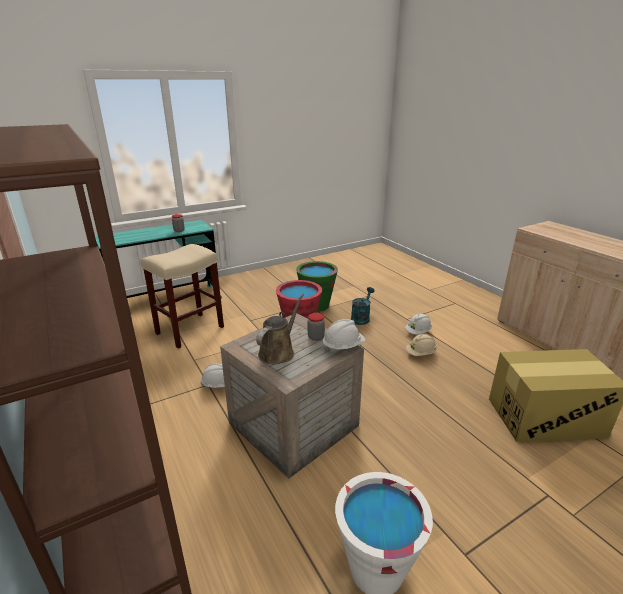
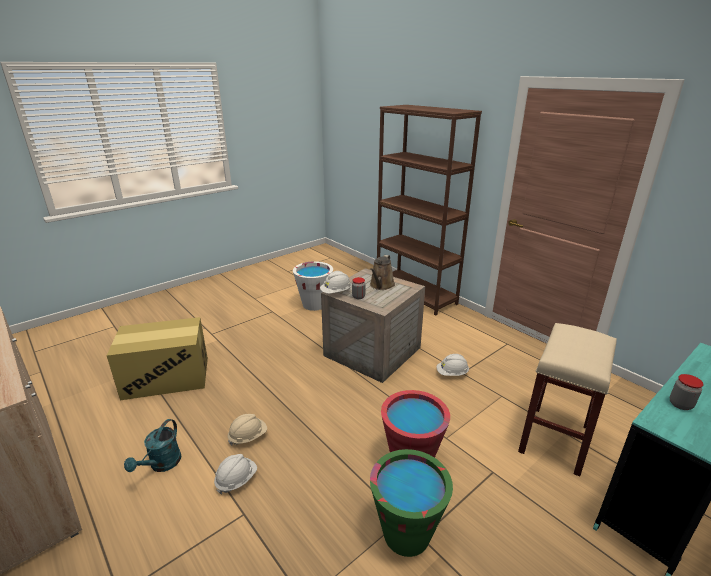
camera: 170 degrees right, 0 degrees up
(361, 318) = (321, 505): turquoise watering can -> turquoise watering can (162, 465)

